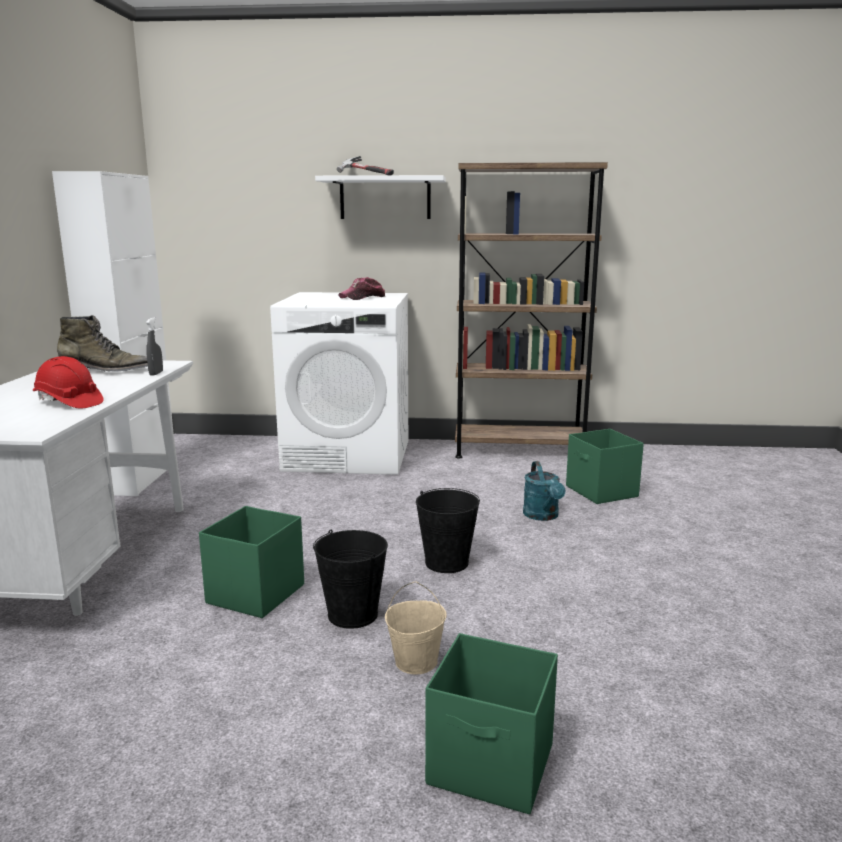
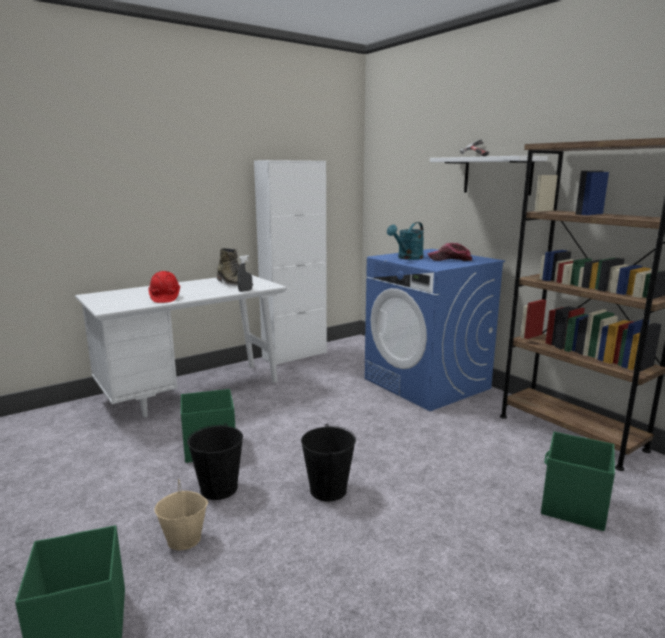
camera: 50 degrees right, 0 degrees up
(349, 455) = (427, 384): white washing machine -> blue washing machine
(543, 516) = (468, 497): turquoise watering can -> turquoise watering can (407, 258)

